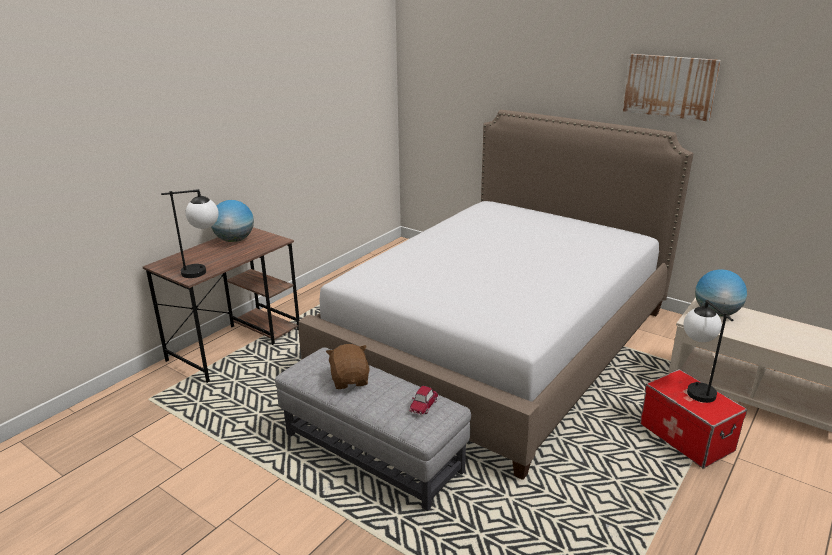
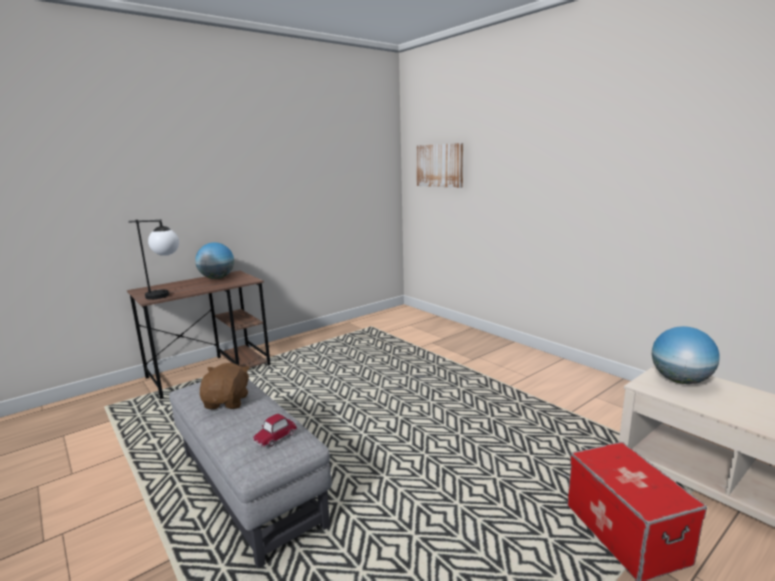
camera: 15 degrees right, 10 degrees down
(499, 344) = (443, 397): bed -> none
(670, 86) = (634, 141): picture -> picture (439, 165)
(694, 387) = (635, 466): table lamp -> none

